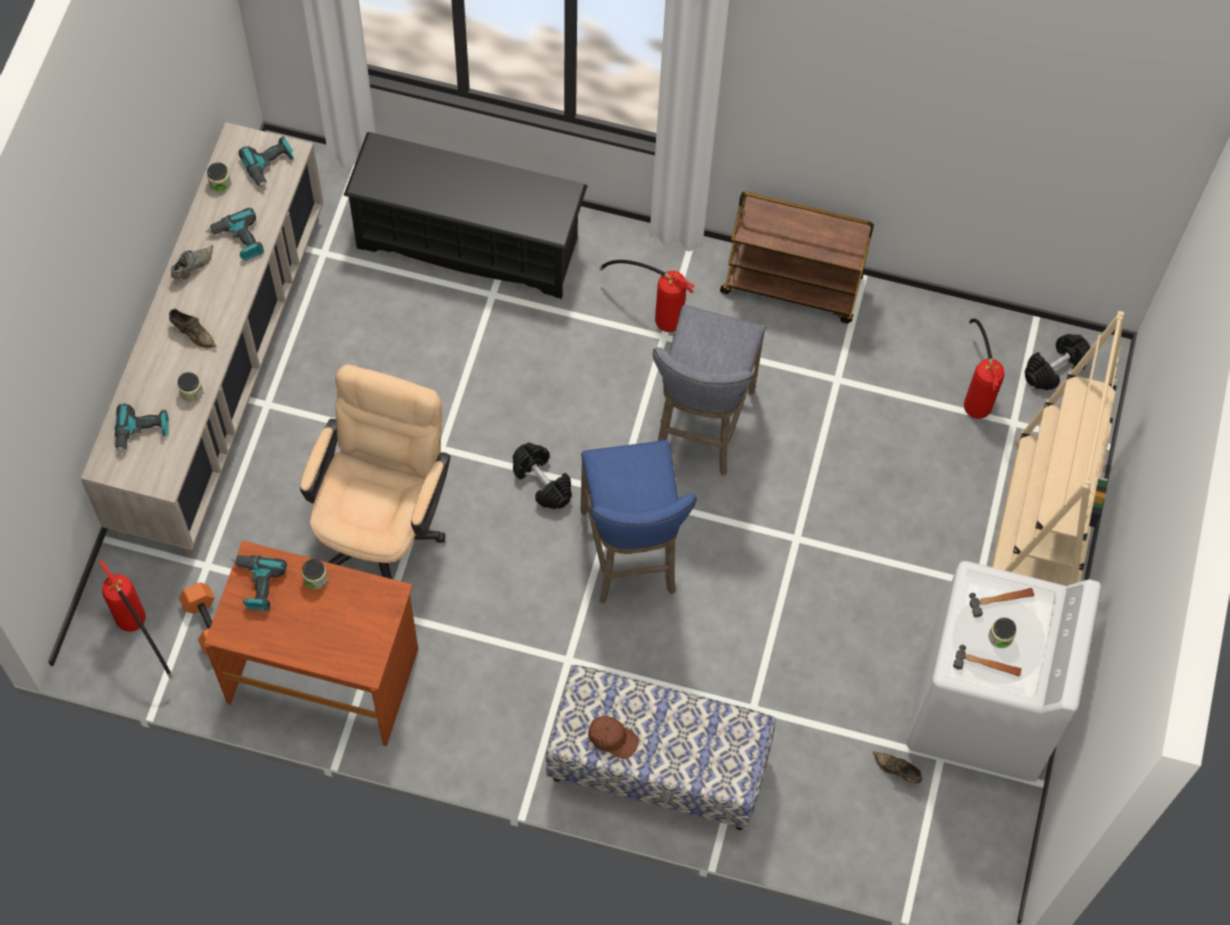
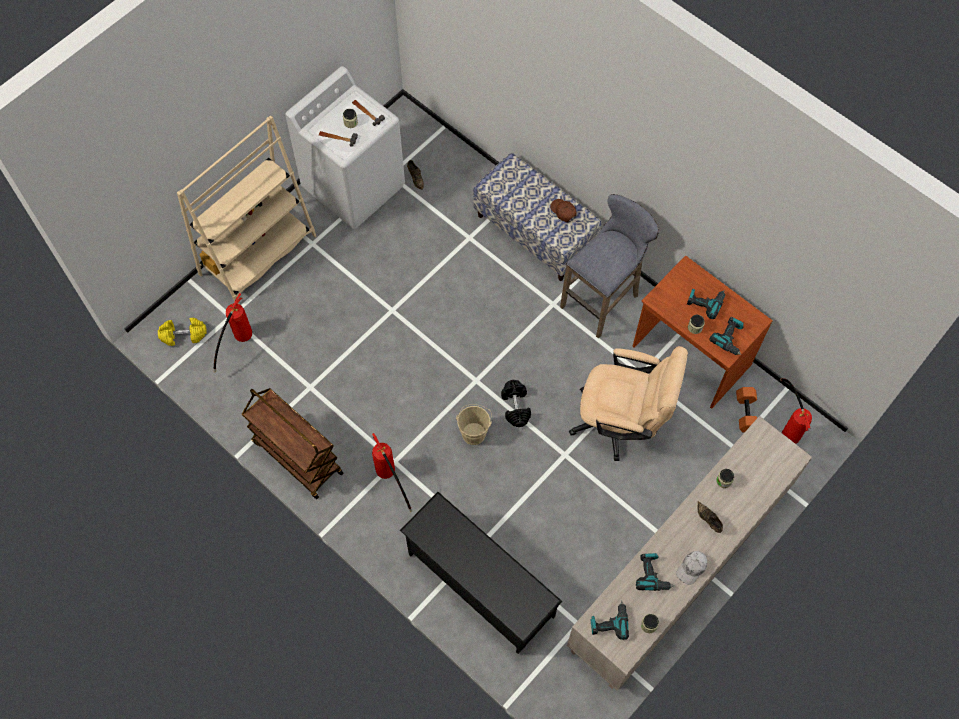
camera: 150 degrees left, 0 degrees up
(142, 432) = (764, 468): power drill -> power drill (705, 302)
(192, 268) = (692, 568): grey shoe -> white cap
(382, 526) = (621, 423): beige office chair -> beige office chair turned 120 degrees counterclockwise
(580, 423) = (474, 431): none -> beige bucket
(630, 557) = (489, 342): blue stool -> none
(701, 428) = (406, 395): grey stool -> grey stool (602, 299)
(1055, 368) = (184, 335): black dumbbell -> yellow dumbbell

